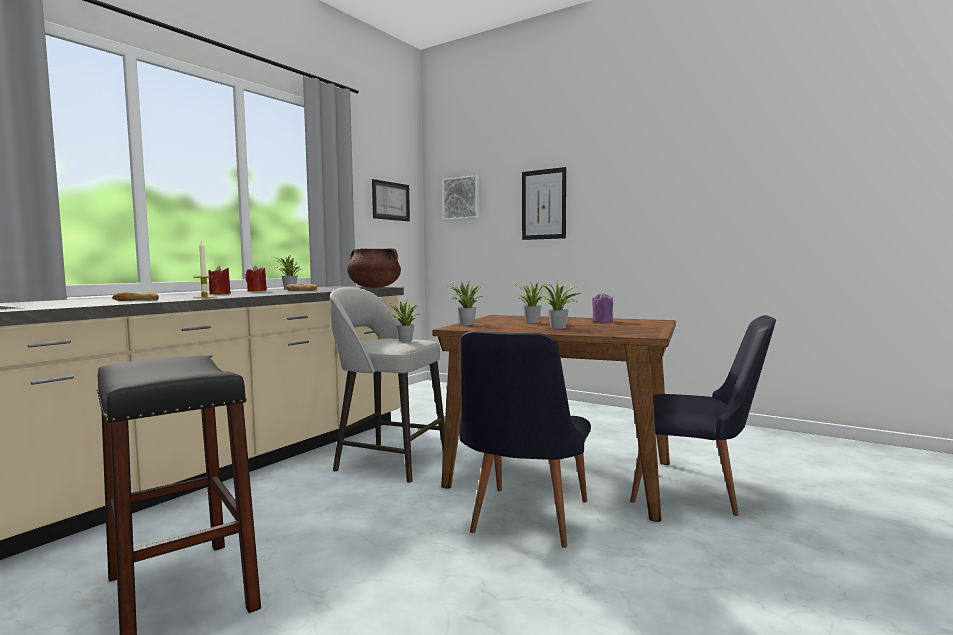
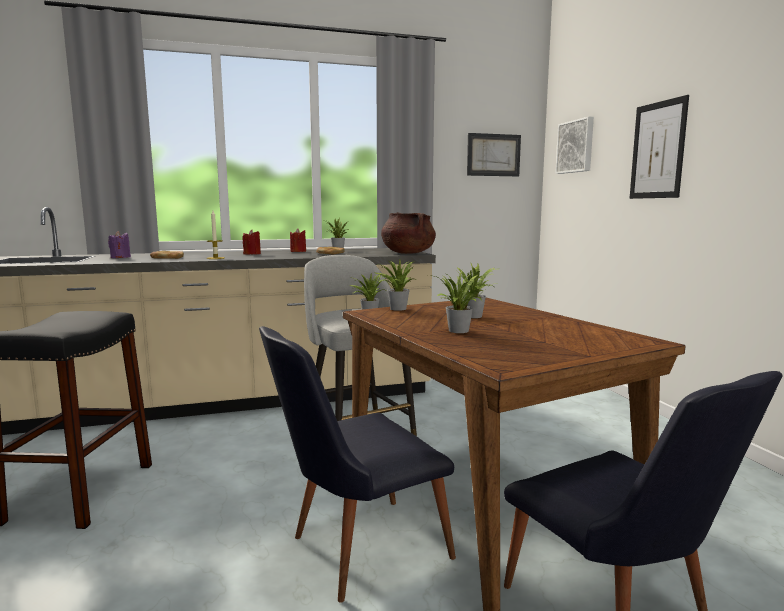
camera: 40 degrees right, 5 degrees up
(602, 321) = (559, 329): purple candle -> purple candle (120, 257)

